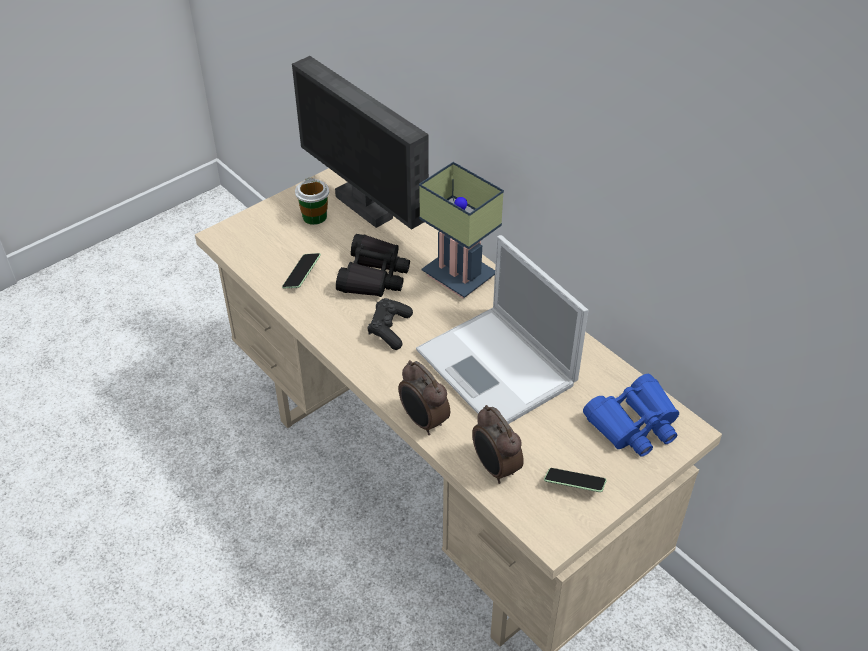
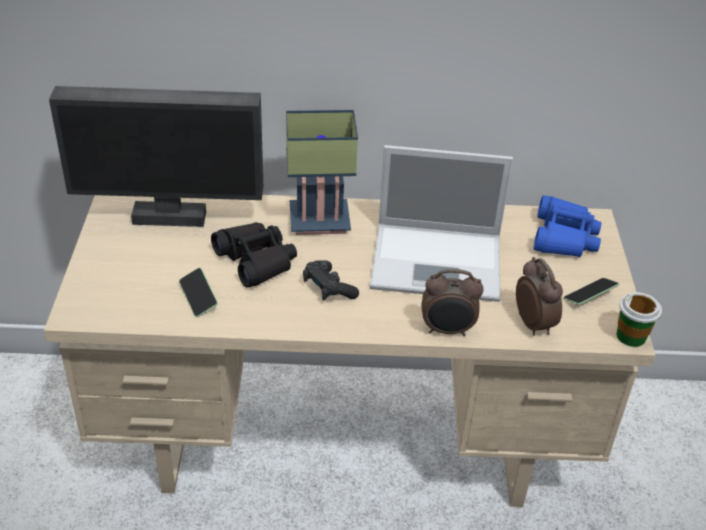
camera: 50 degrees left, 5 degrees down
(314, 217) = (138, 249): cup -> cup (631, 336)
(495, 468) = (534, 323): alarm clock -> alarm clock turned 120 degrees counterclockwise

